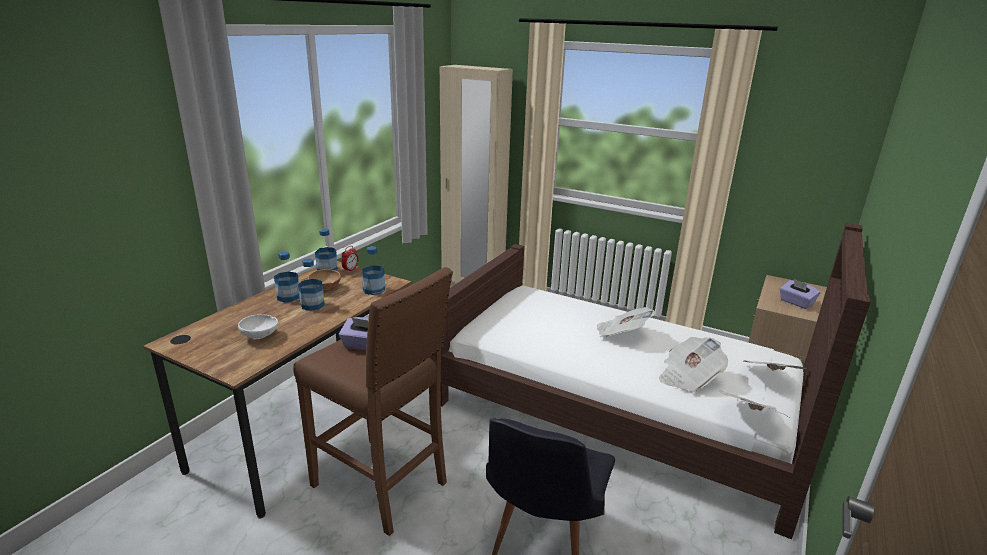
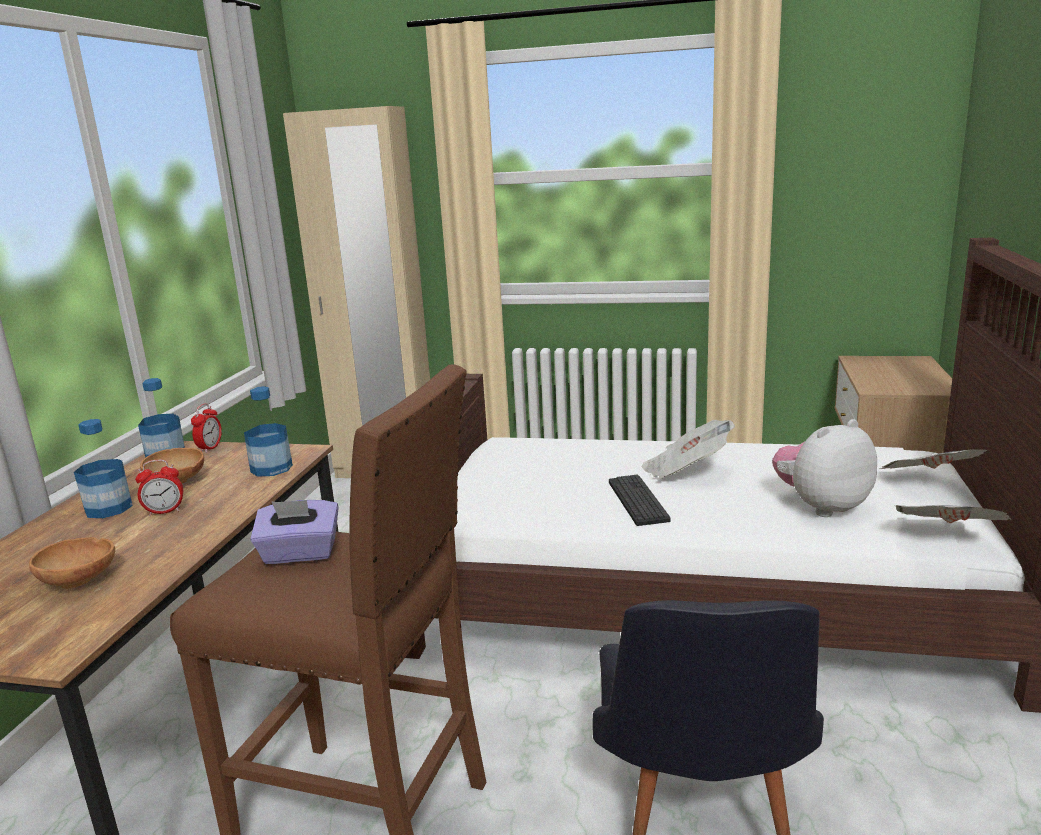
camera: 15 degrees left, 5 degrees down
(261, 336) = (81, 581): white bowl -> brown bowl
(312, 305) = (165, 511): bottle -> alarm clock
(580, 347) = (637, 500): none -> keyboard
(688, 378) = (821, 506): newspaper -> plush toy
(796, 303) = (903, 379): purple tissue box -> none

